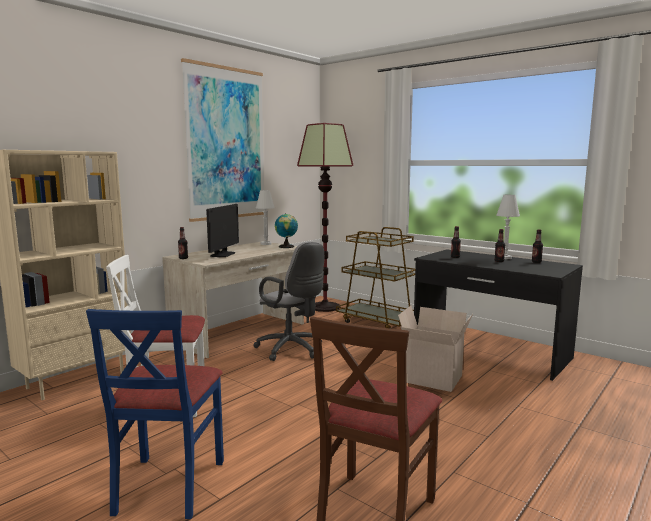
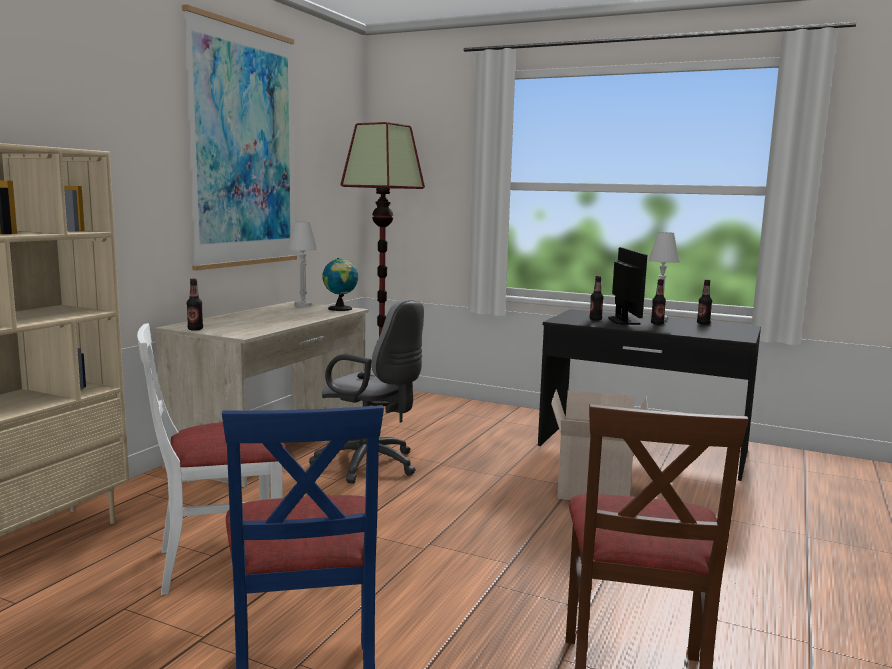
camera: 15 degrees left, 0 degrees up
(222, 254) = (253, 322): monitor -> monitor (623, 321)
(378, 322) = (471, 417): brown cart -> none

